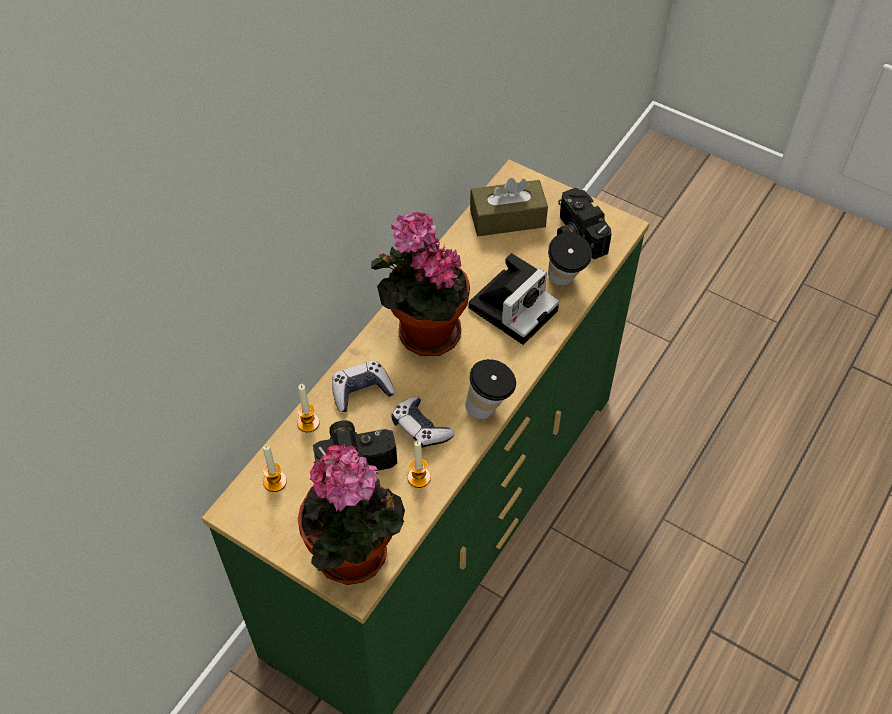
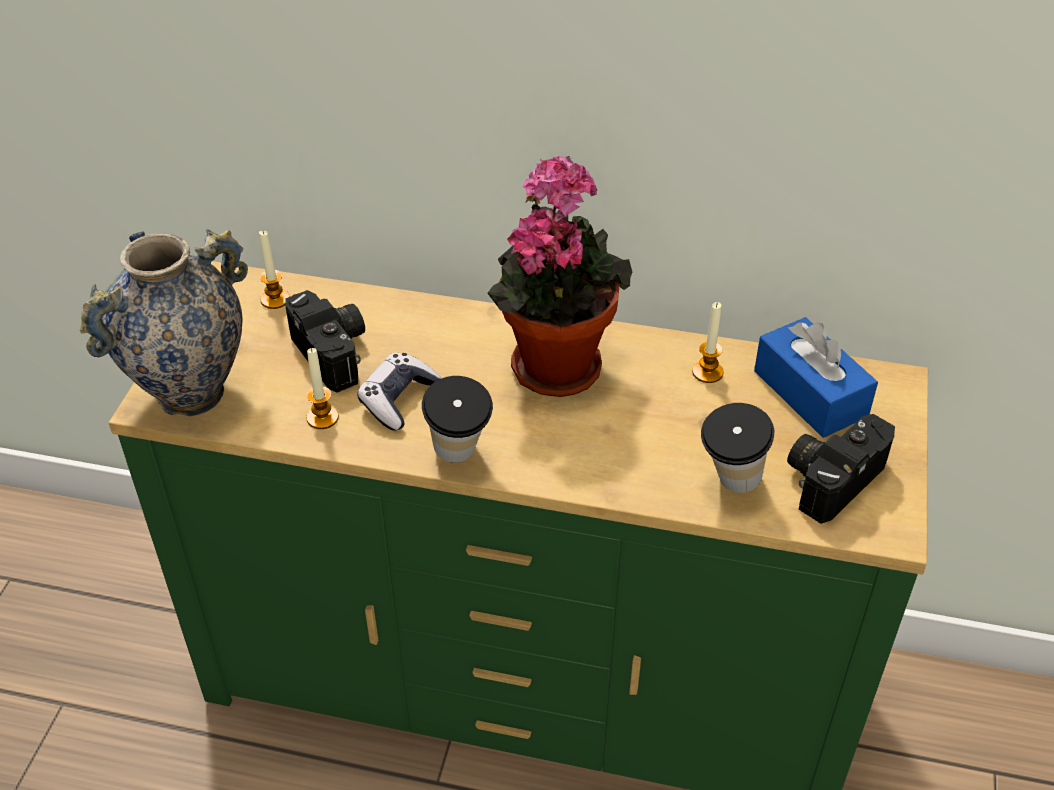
camera: 70 degrees right, 10 degrees down
(308, 422) = (367, 302): candle -> candle (707, 372)
(357, 557) = (190, 394): potted plant -> vase
(361, 391) = (433, 332): game controller -> none
(507, 218) = (810, 393): brown tissue box -> blue tissue box
(514, 306) = (650, 440): camera -> none

